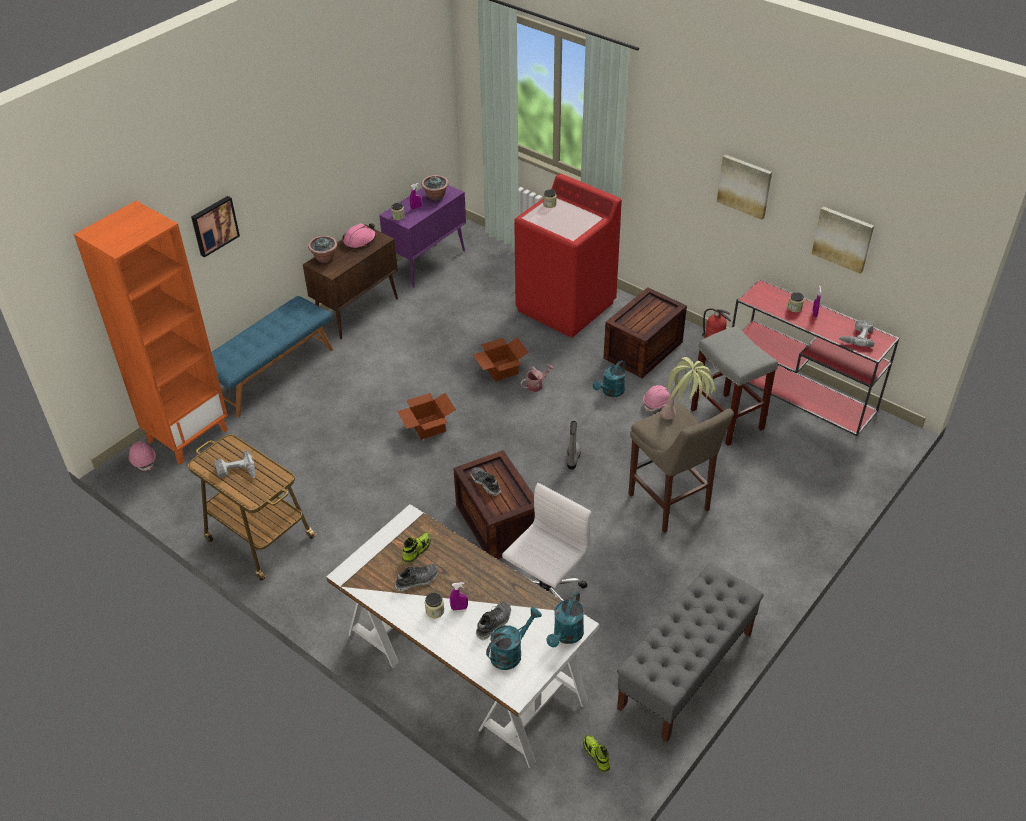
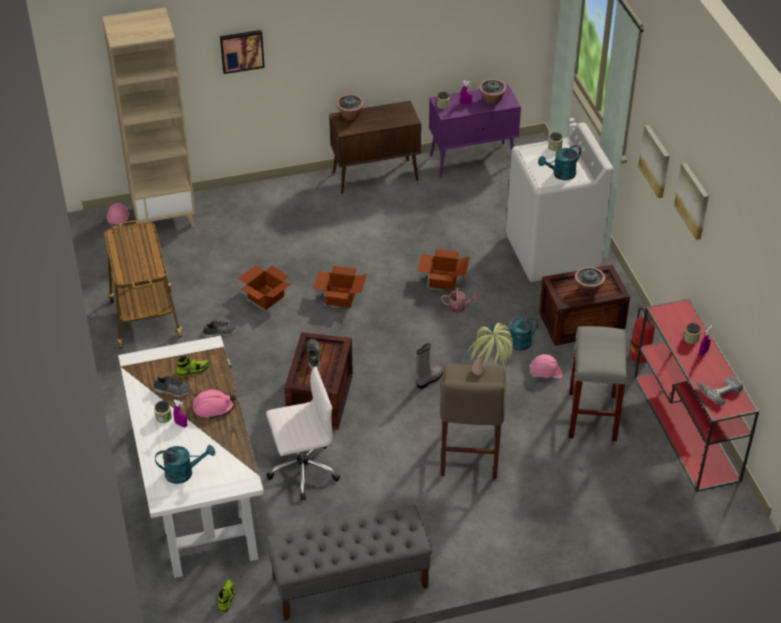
camera: 35 degrees right, 0 degrees up
(188, 435) = (164, 216): orange bookcase -> beige bookcase
(237, 472) = (131, 252): power drill -> none
(272, 373) = (265, 197): blue bench -> none
(359, 460) = (265, 296): none -> cardboard box
(360, 240) = (392, 112): pink hard hat -> pink hard hat (213, 407)
(493, 623) = (193, 447): shoe -> shoe (220, 332)
(566, 306) = (553, 252): red washing machine -> white washing machine
(566, 636) = (232, 484): turquoise watering can -> turquoise watering can (560, 175)
(650, 316) = (588, 290): none -> potted plant
(843, 239) = (740, 288): picture -> picture (655, 161)

